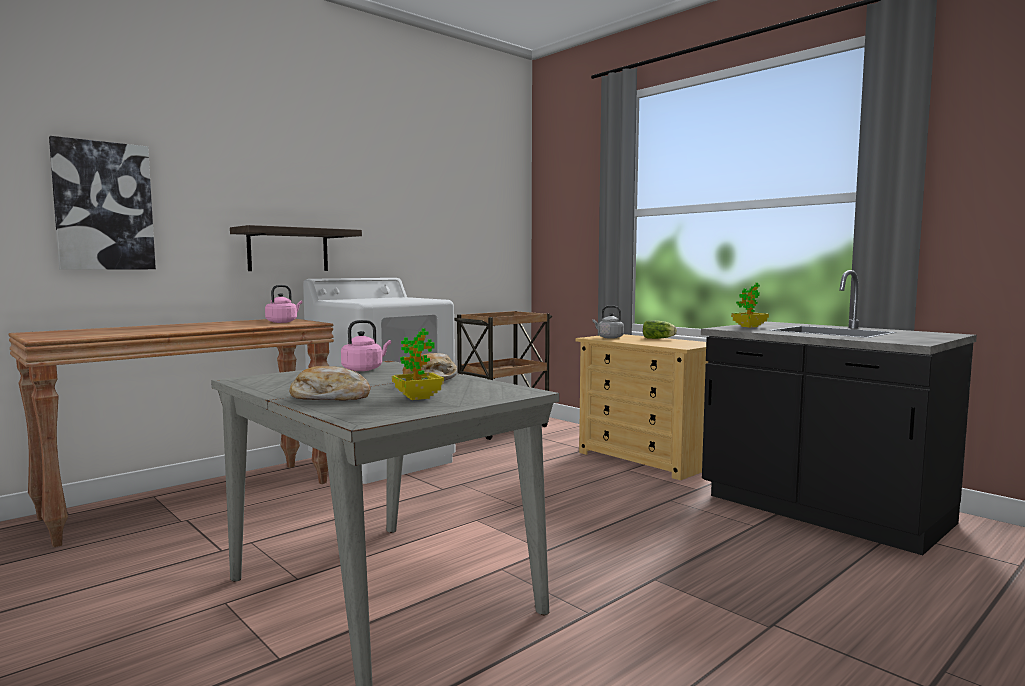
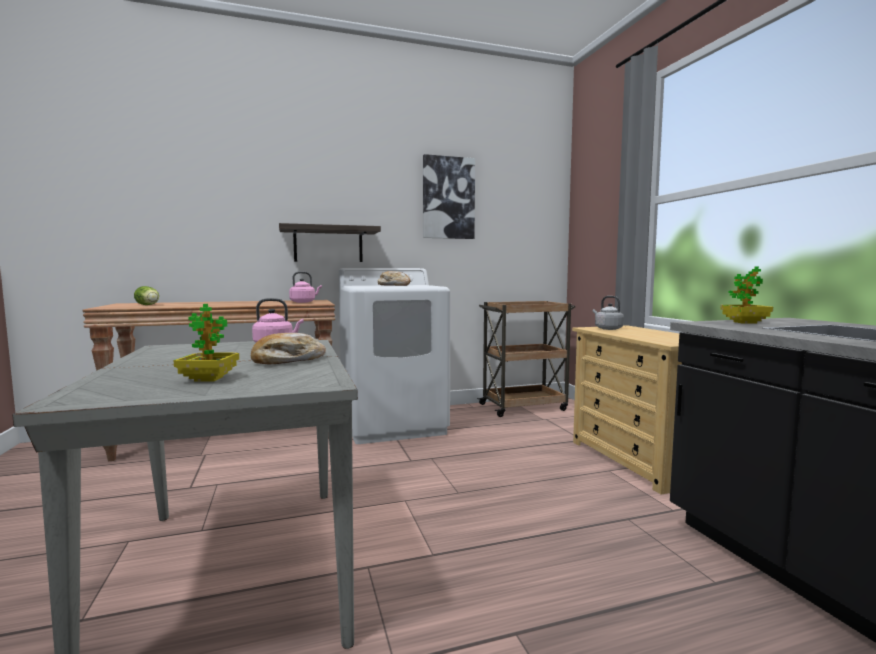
camera: 25 degrees right, 0 degrees up
(103, 206) = (183, 212): picture -> picture (448, 198)
(330, 397) = (147, 370): bread -> bread (394, 285)
(659, 338) = (662, 332): lettuce -> lettuce (148, 305)

